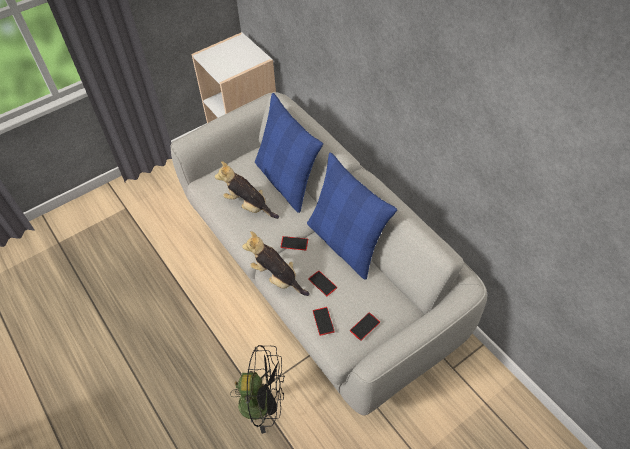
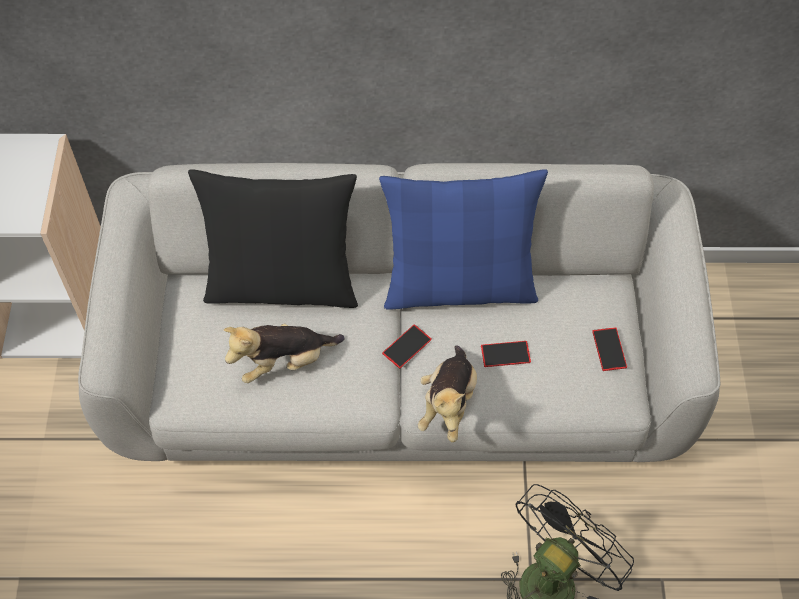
camera: 55 degrees left, 5 degrees up
(277, 277) = (448, 404): plush toy -> plush toy turned 60 degrees counterclockwise
(287, 181) = (282, 285): blue pillow -> black pillow
(323, 321) = (565, 391): phone -> none

